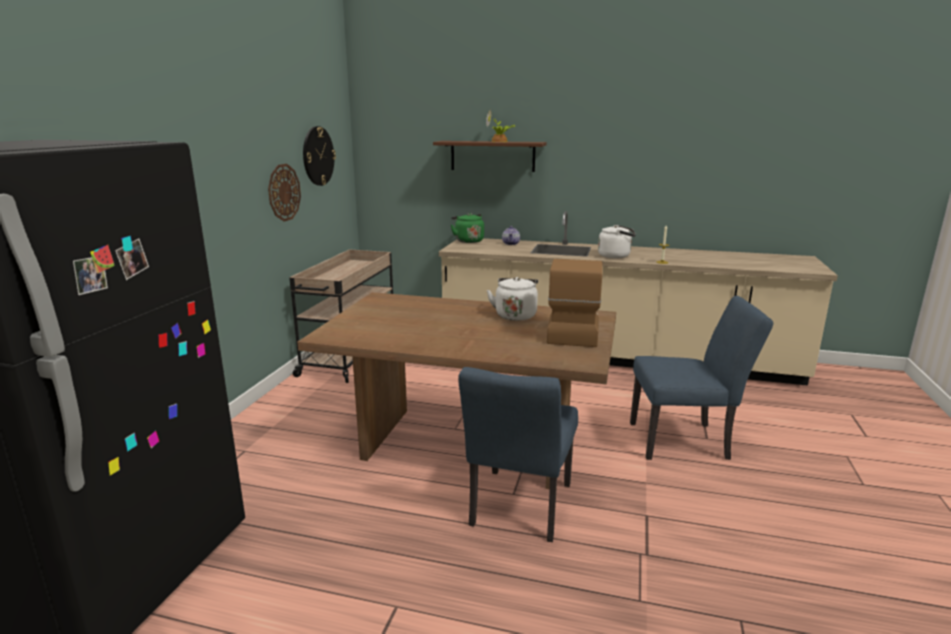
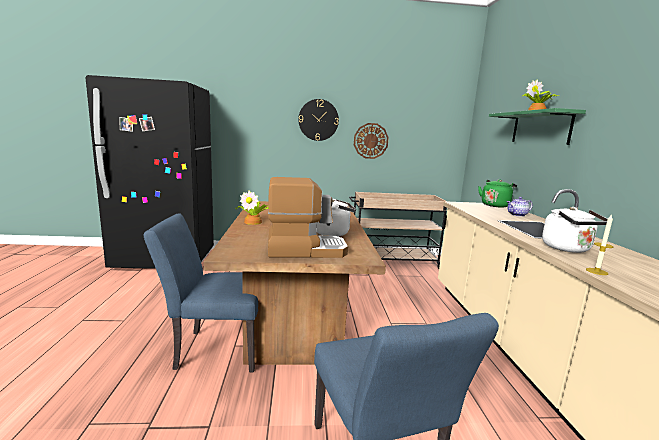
camera: 70 degrees right, 5 degrees down
(318, 156) = (417, 124): wall clock -> wall clock (318, 120)
(450, 345) = (254, 222): none -> potted plant
(492, 156) = (540, 128): brown shelf -> green shelf

